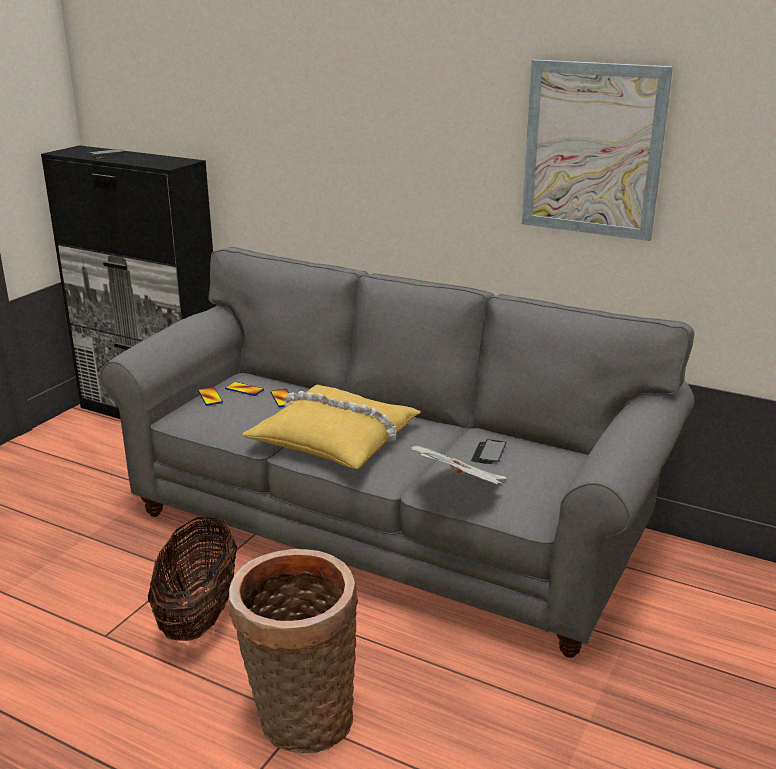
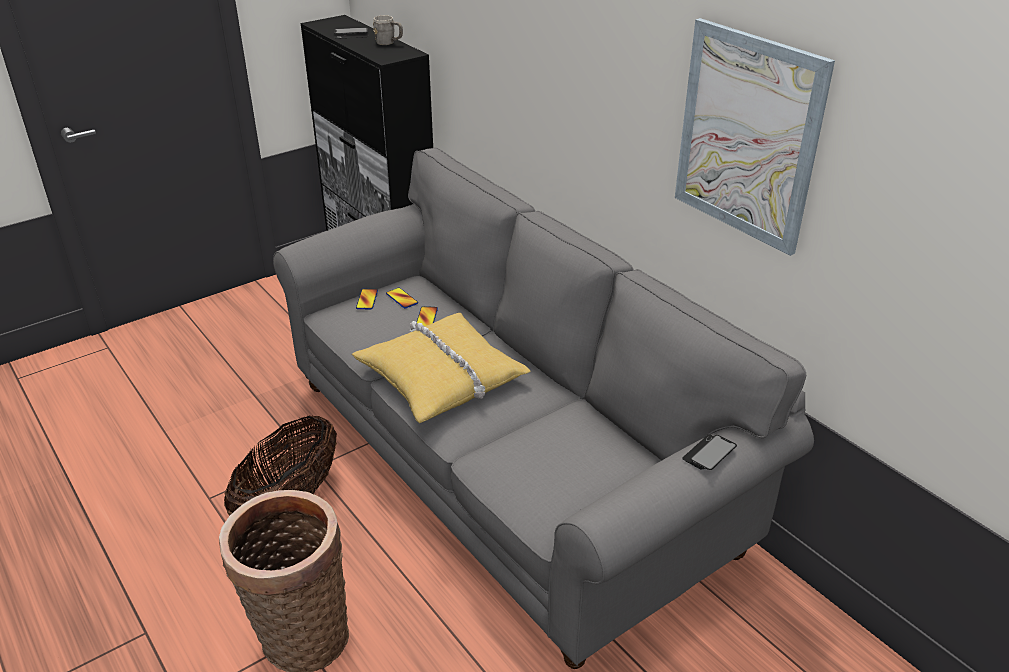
camera: 25 degrees right, 10 degrees up
(155, 157) = (389, 43): none -> grey mug
(461, 488) = (504, 472): newspaper -> none
(488, 453) = (564, 438): phone -> phone (709, 453)

